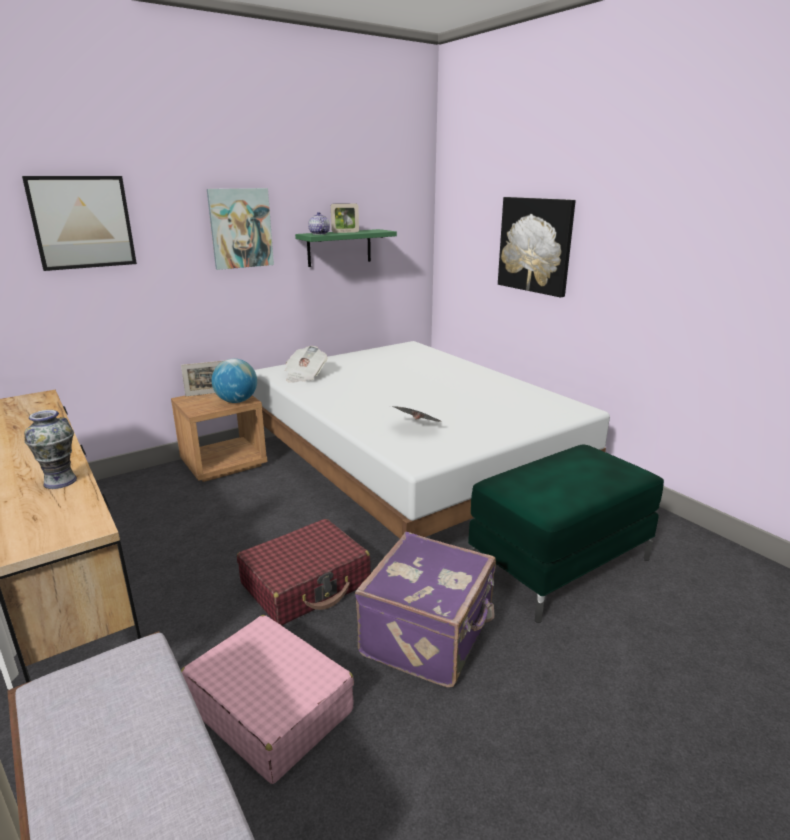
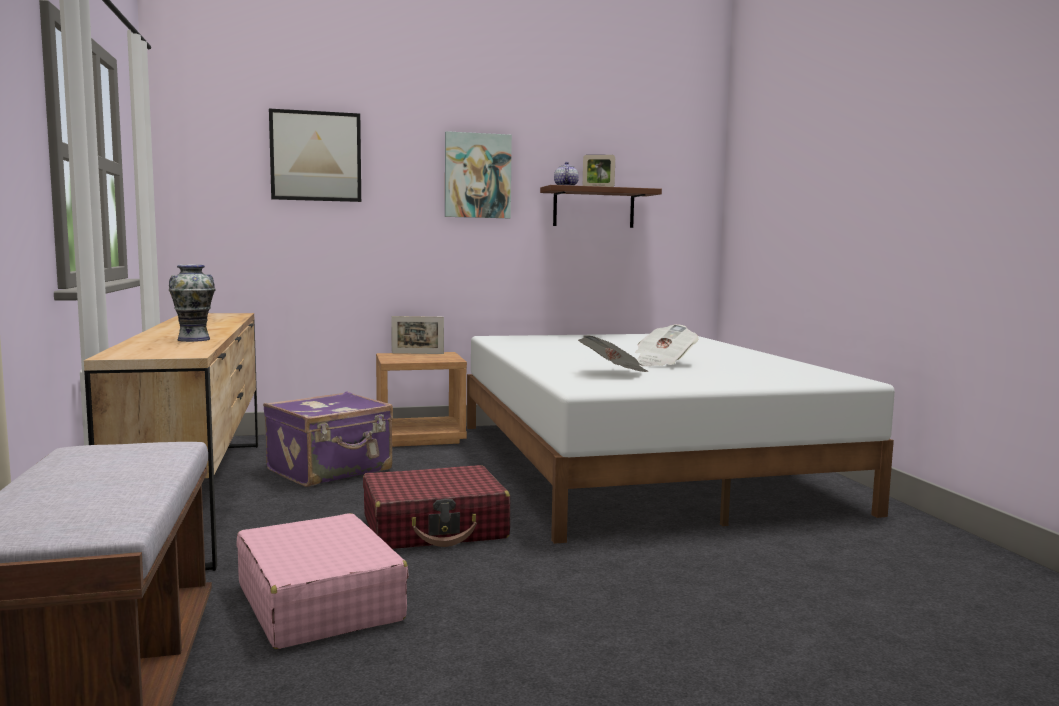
camera: 20 degrees right, 15 degrees down
(236, 401) = (440, 359): globe -> none
(304, 376) = (524, 341): newspaper -> newspaper (662, 363)
(339, 247) = (593, 208): green shelf -> brown shelf
(429, 636) = (545, 587): purple suitcase -> purple suitcase (331, 470)
(535, 245) = (824, 191): picture -> none
(559, 562) = (775, 560): green ottoman -> none

